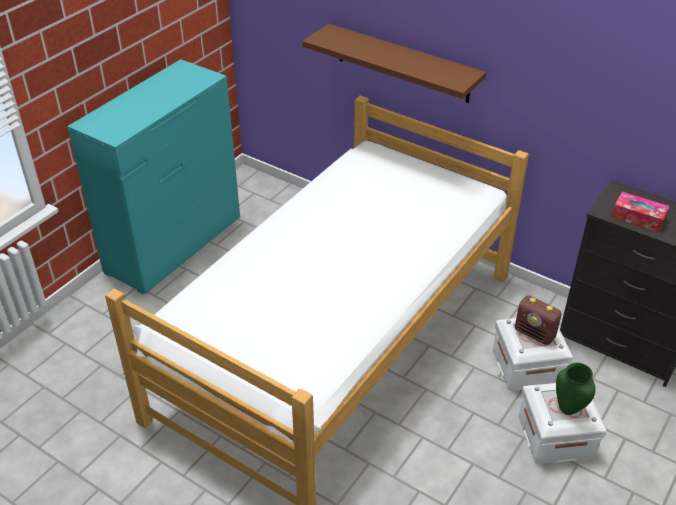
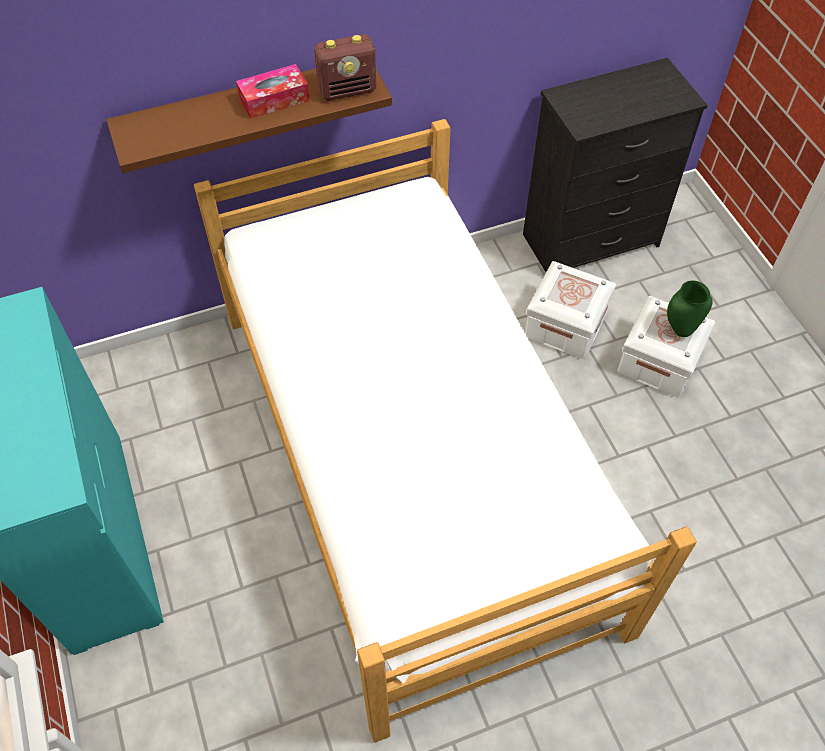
camera: 55 degrees left, 15 degrees up
(535, 334) = (573, 290): radio -> radio (348, 90)
(638, 218) = (612, 112): tissue box -> tissue box (274, 100)

